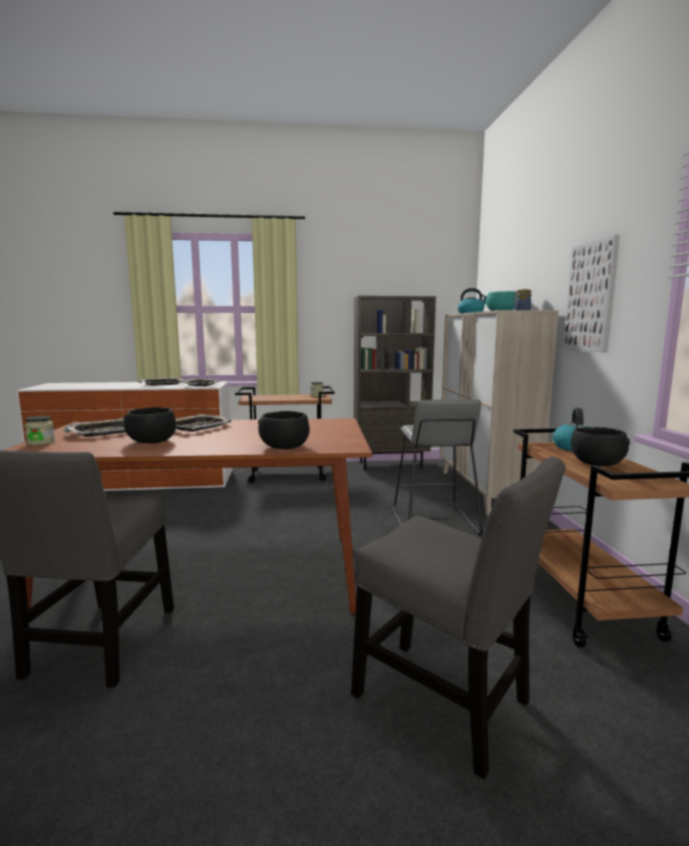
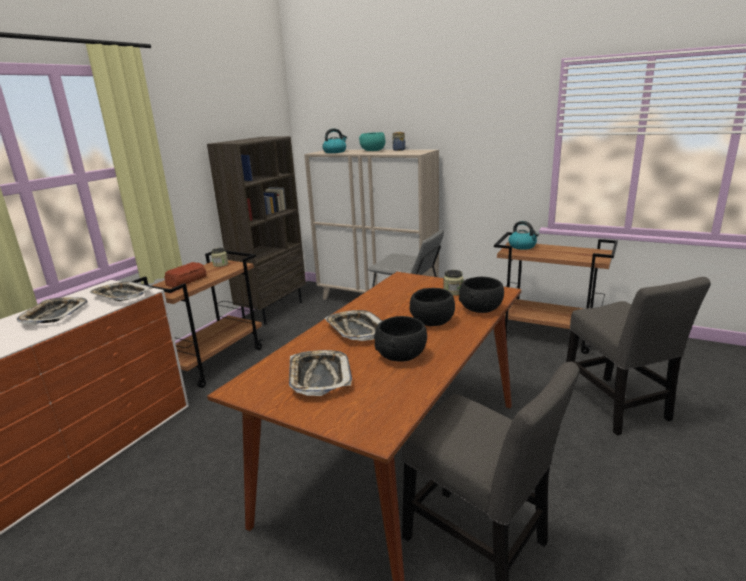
camera: 55 degrees left, 10 degrees up
(41, 442) = (334, 417): jar -> jar (453, 292)
(274, 397) = (187, 280): none -> bread
(447, 704) = (617, 407): grey chair -> grey chair turned 90 degrees clockwise
(590, 297) = (475, 141): picture -> none
(596, 463) = (558, 252): black bowl -> black bowl (431, 322)

